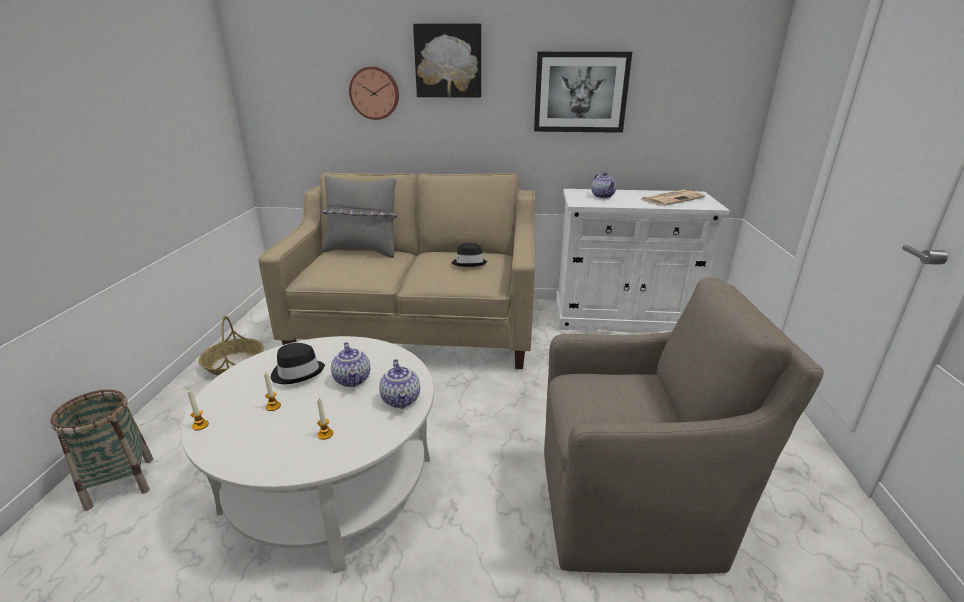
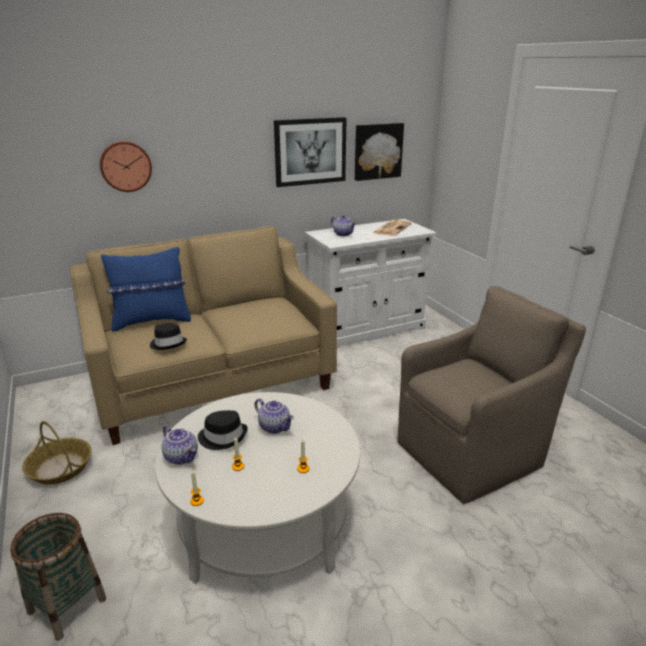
camera: 30 degrees left, 0 degrees up
(363, 250) = (152, 321): grey pillow -> blue pillow
(402, 400) = (328, 428): teapot -> teapot (182, 457)
(448, 61) = (197, 132): picture -> picture (377, 151)
(469, 263) = (265, 311): black hat -> black hat (168, 343)

